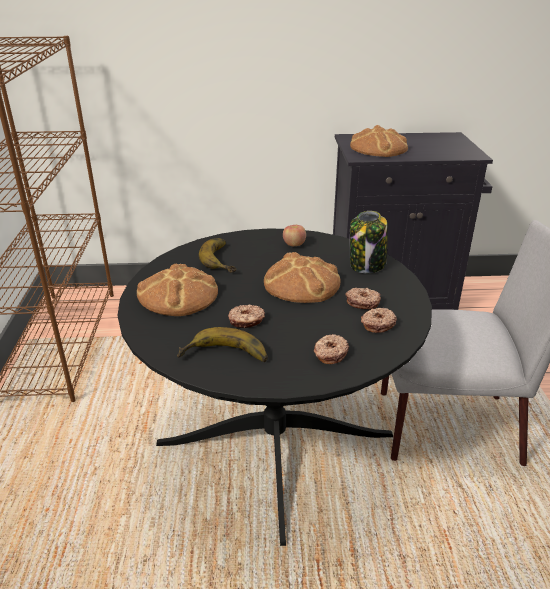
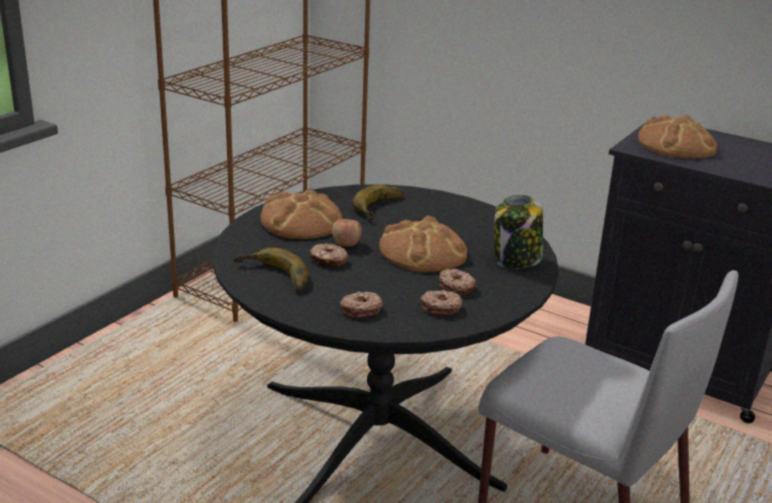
camera: 35 degrees right, 5 degrees down
(294, 244) = (470, 218): apple -> apple (346, 244)

